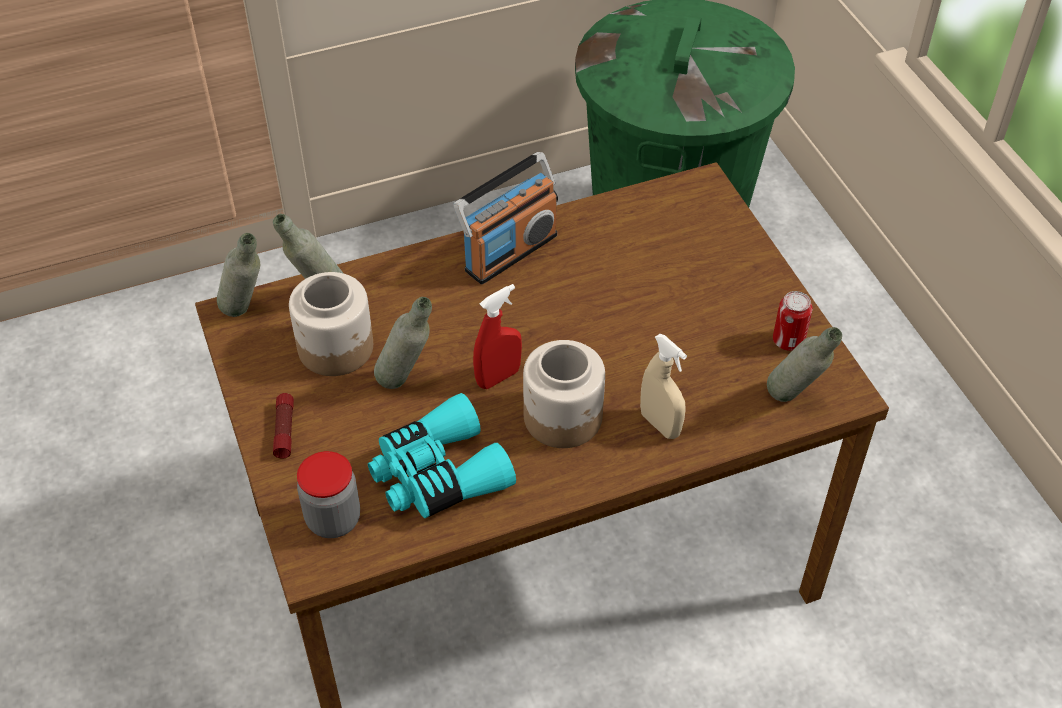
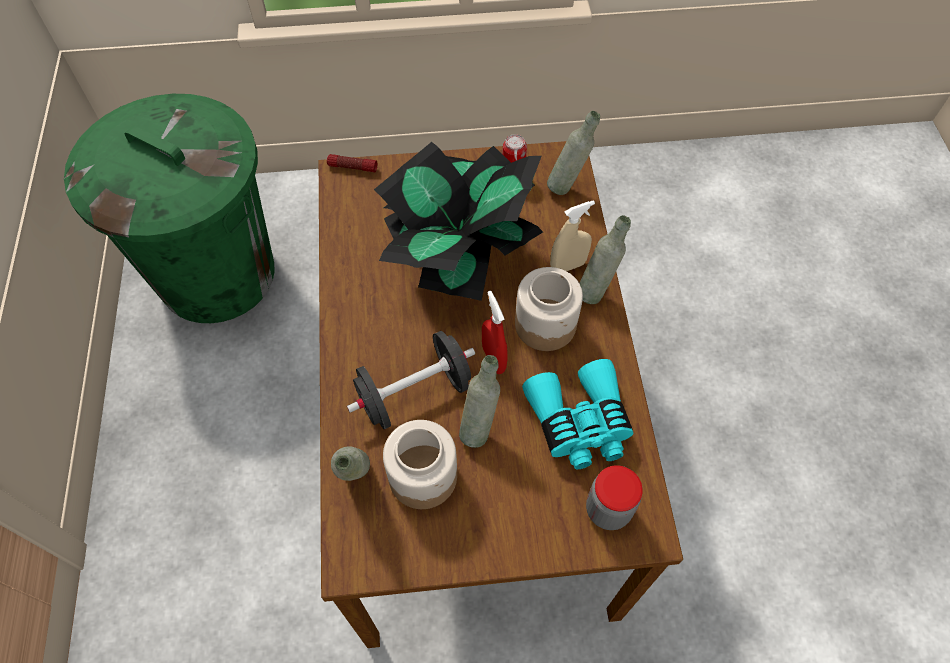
camera: 75 degrees left, 10 degrees up
(247, 314) = (356, 548): grey bottle -> grey bottle (596, 290)
(284, 430) = (505, 535): flashlight -> flashlight (352, 167)
(431, 318) = (414, 393): none -> black dumbbell
(510, 252) = (360, 319): radio -> none
(635, 314) = (458, 252): none -> potted plant

